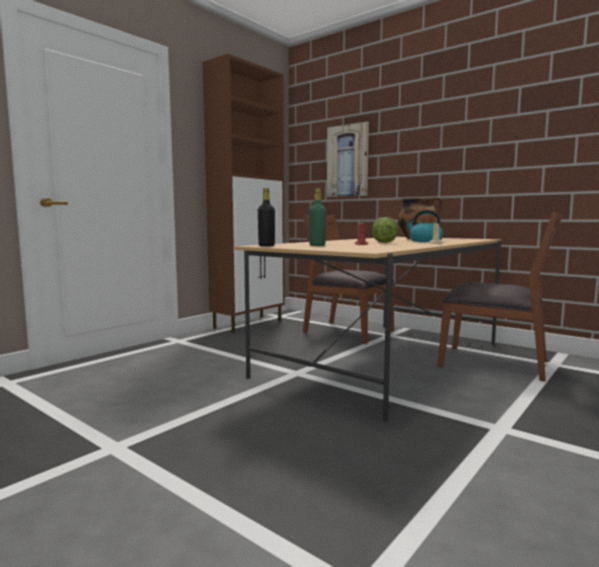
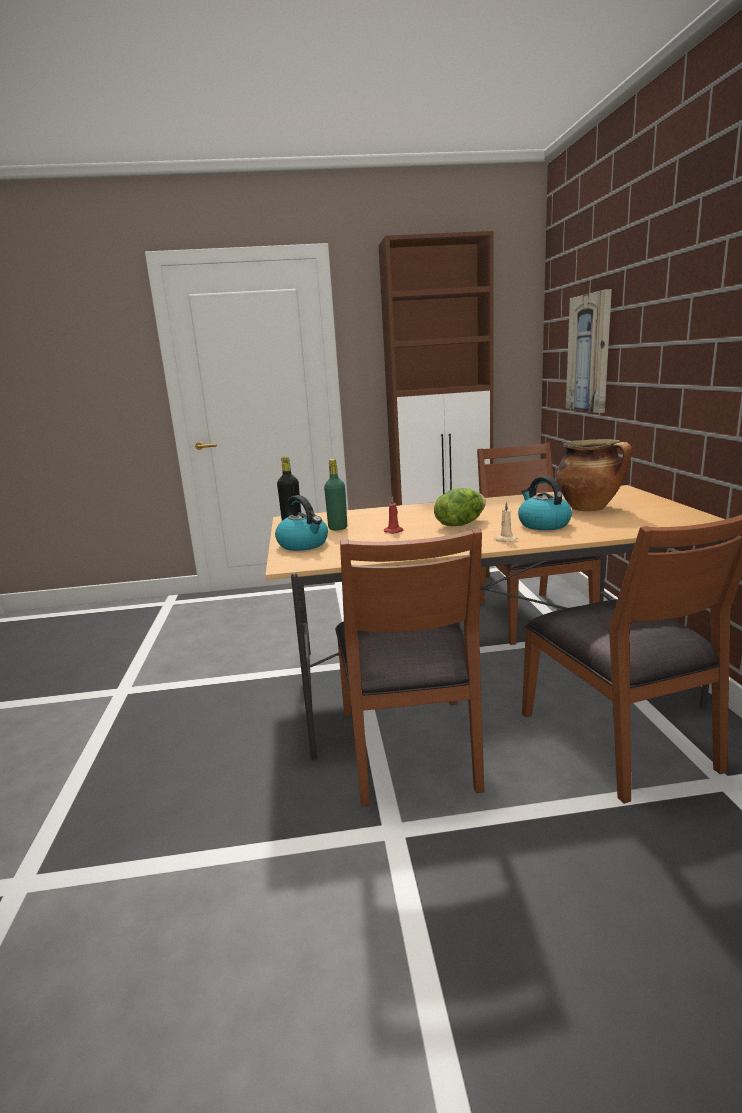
camera: 45 degrees right, 10 degrees up
(332, 248) = (304, 544): none -> kettle
(423, 396) = (410, 748): none -> brown chair

